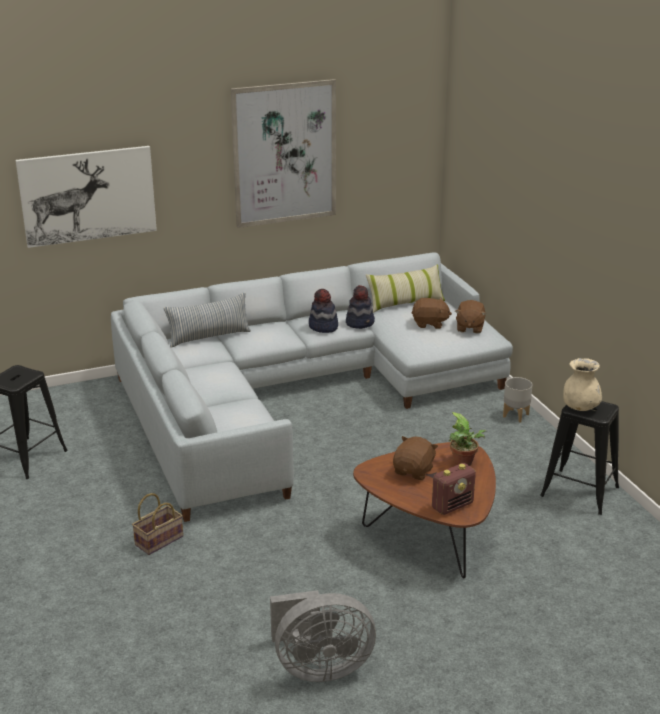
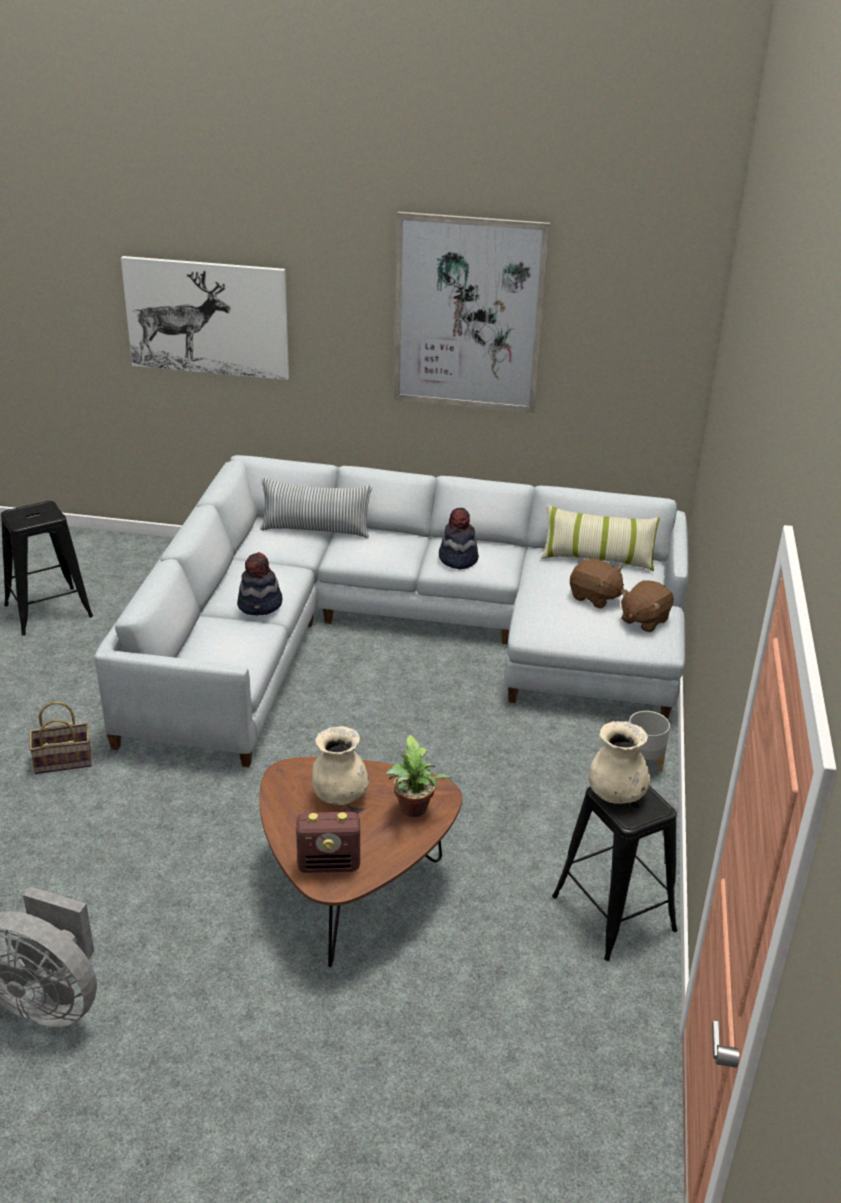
camera: 30 degrees right, 5 degrees up
(360, 322) = (509, 567): hat -> hat (260, 605)
(414, 471) = (339, 795): brown plush toy -> beige vase

